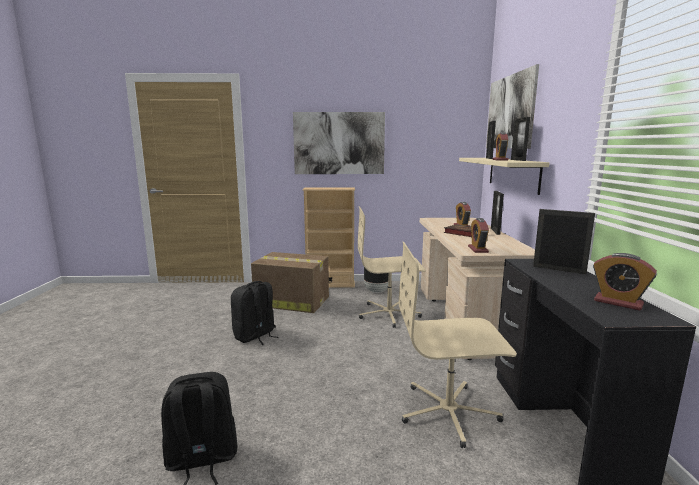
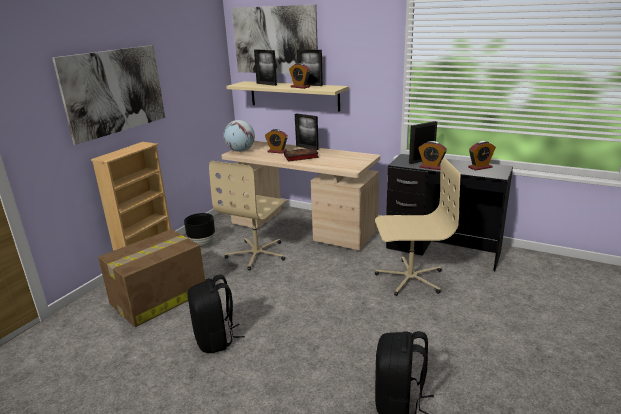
camera: 60 degrees left, 10 degrees up
(440, 219) = (240, 151): none -> globe
(449, 412) = (409, 278): beige office chair -> beige office chair turned 120 degrees counterclockwise
(477, 249) = (349, 165): alarm clock -> alarm clock (431, 167)

